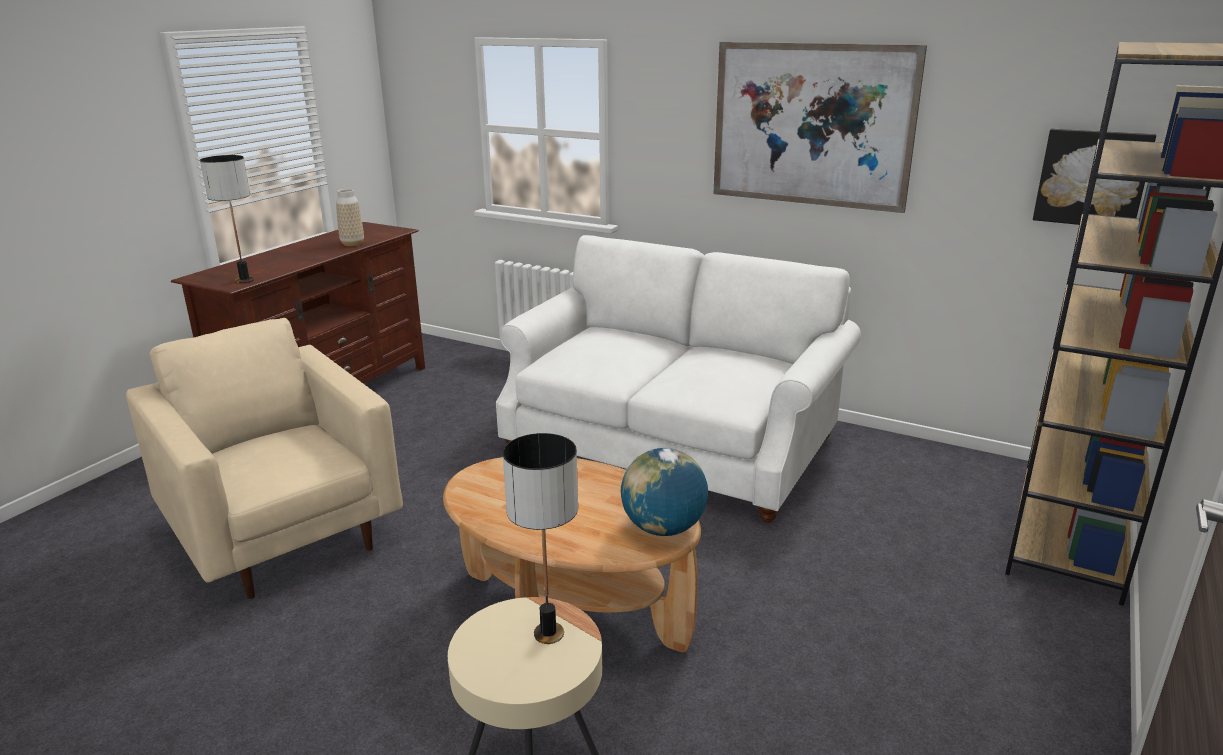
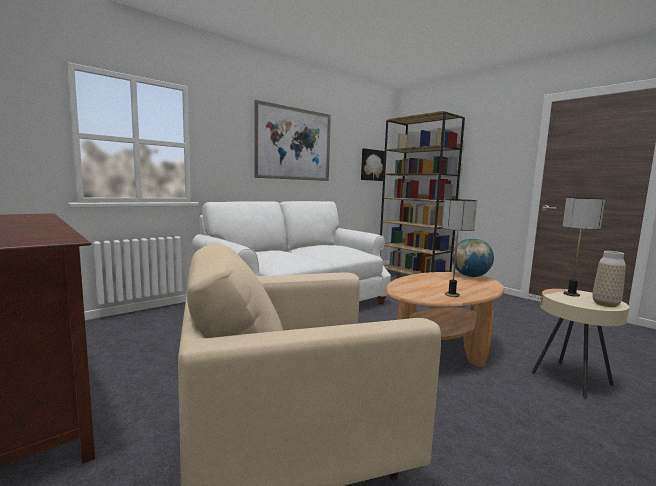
camera: 70 degrees left, 15 degrees down
(245, 280) = (58, 237): table lamp -> table lamp (452, 295)
(352, 244) = (39, 219): vase -> vase (605, 304)

